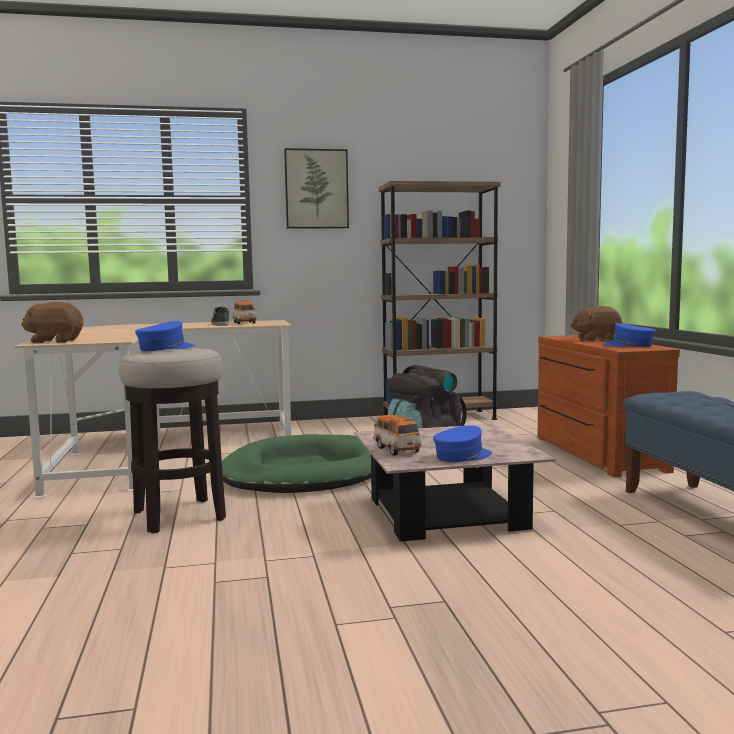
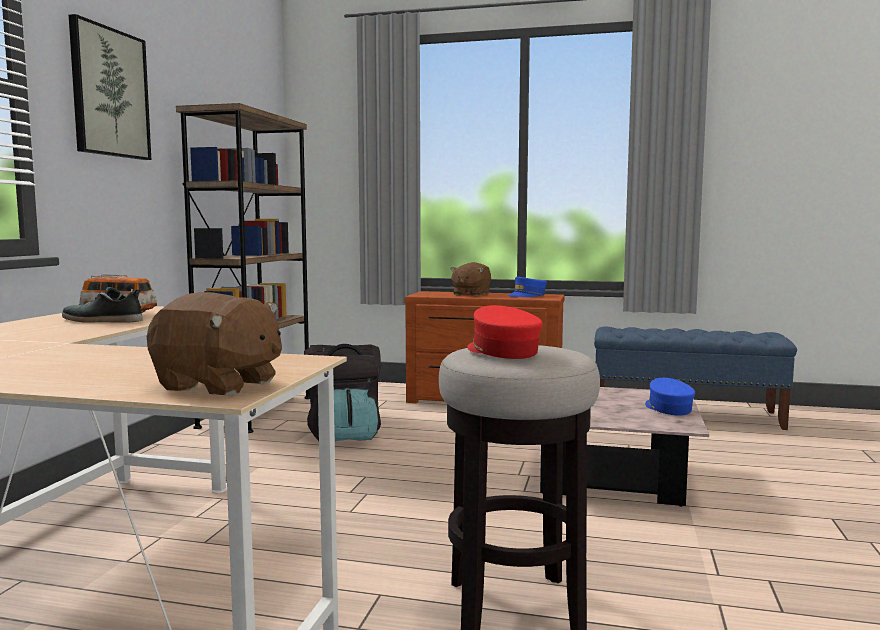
camera: 65 degrees left, 0 degrees up
(55, 341) = (218, 385): brown plush toy -> brown plush toy turned 90 degrees counterclockwise
(165, 348) = (502, 351): blue cap -> red cap
(304, 473) = (397, 506): green dog bed -> none
(396, 450) = (626, 420): toy car -> none

